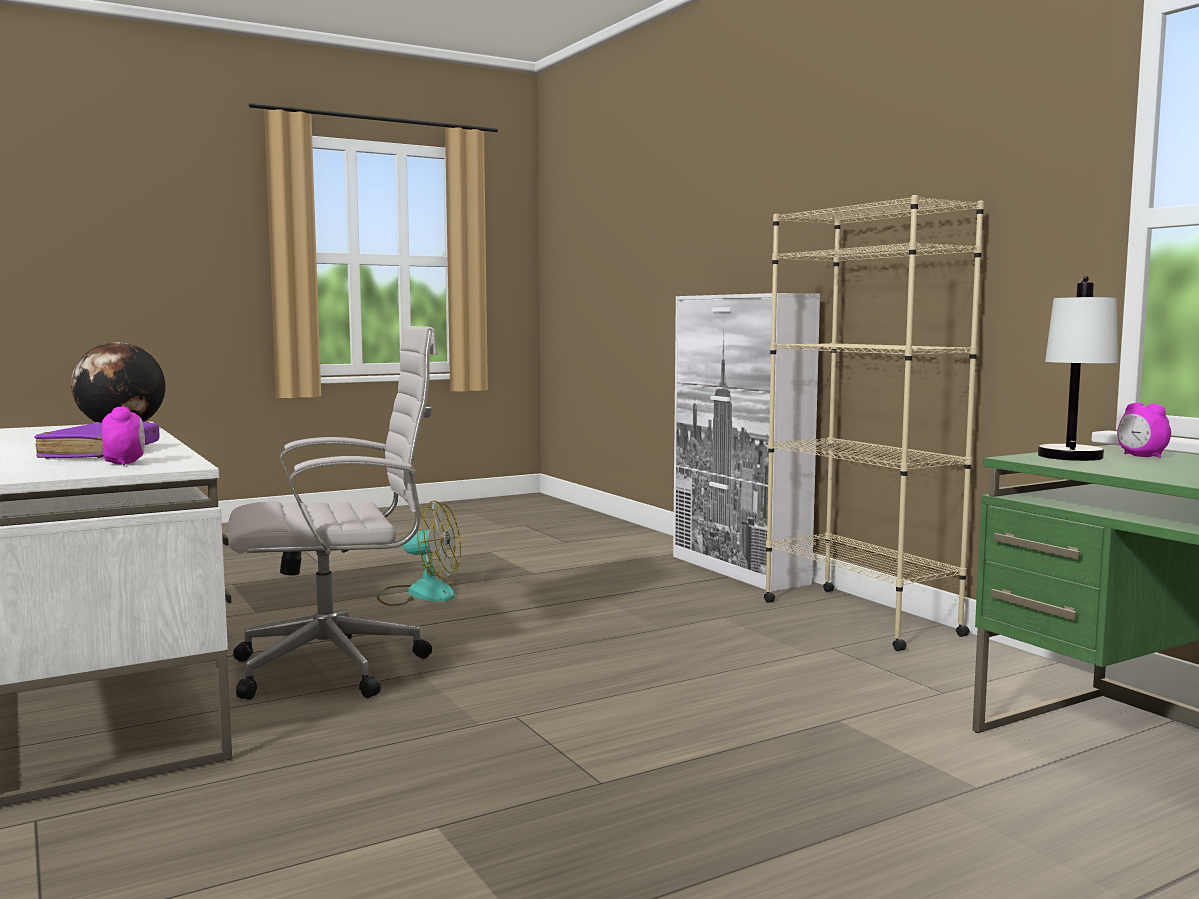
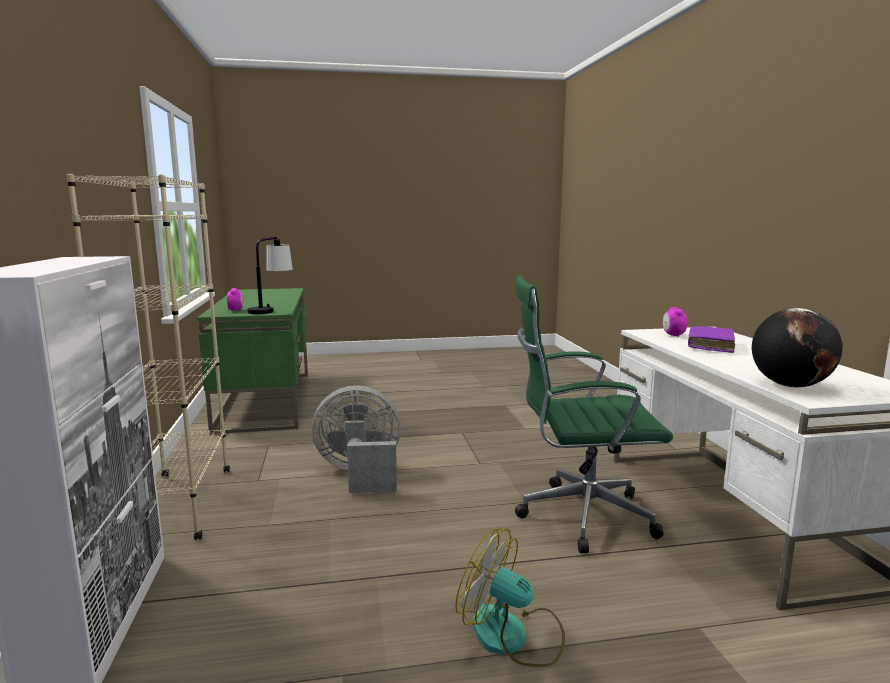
camera: 160 degrees left, 5 degrees up
(339, 667) = (579, 516): white office chair -> green office chair
(700, 672) = (360, 474): none -> grey fan

